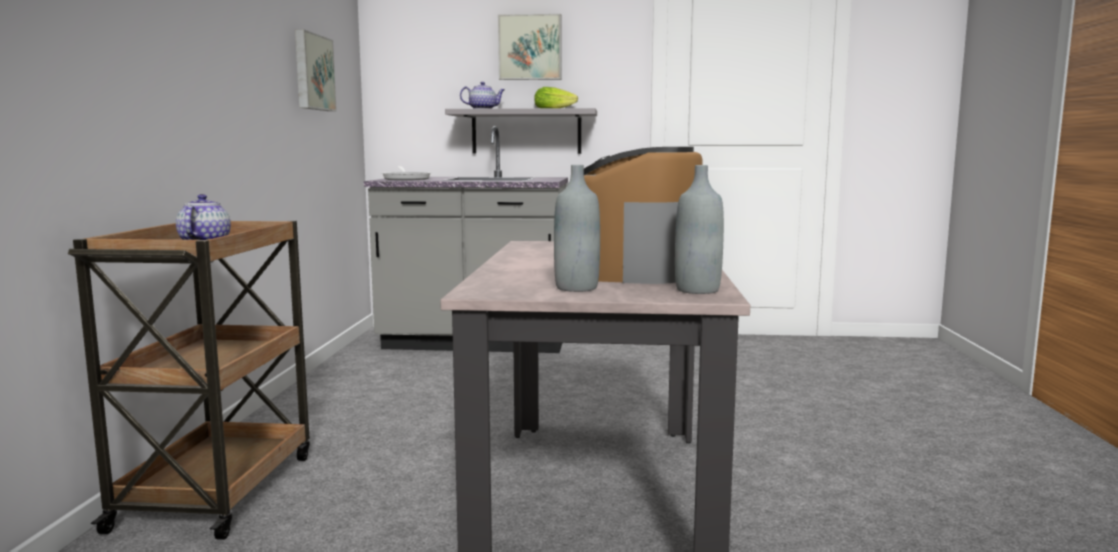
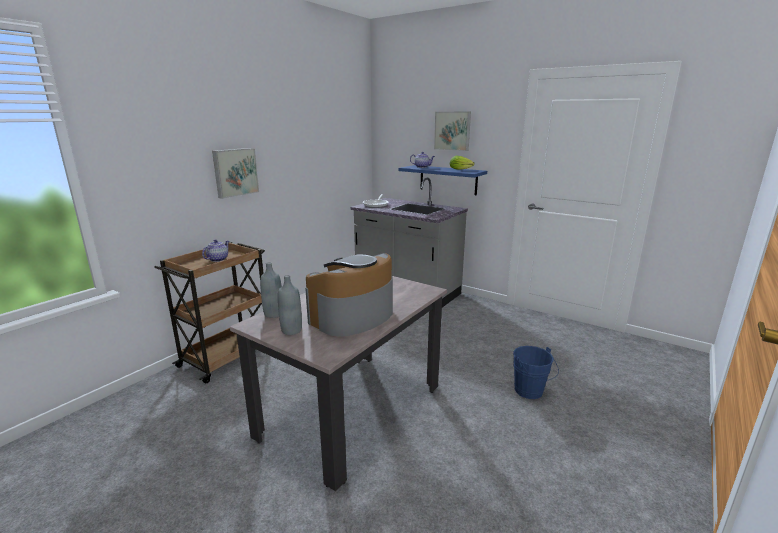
camera: 30 degrees right, 10 degrees up
(312, 72) = (326, 152): picture -> picture (235, 172)
(526, 132) = (448, 180): grey shelf -> blue shelf
(697, 290) = (334, 348): grey bottle -> grey bottle (273, 314)
(816, 411) = (530, 392): none -> blue bucket

